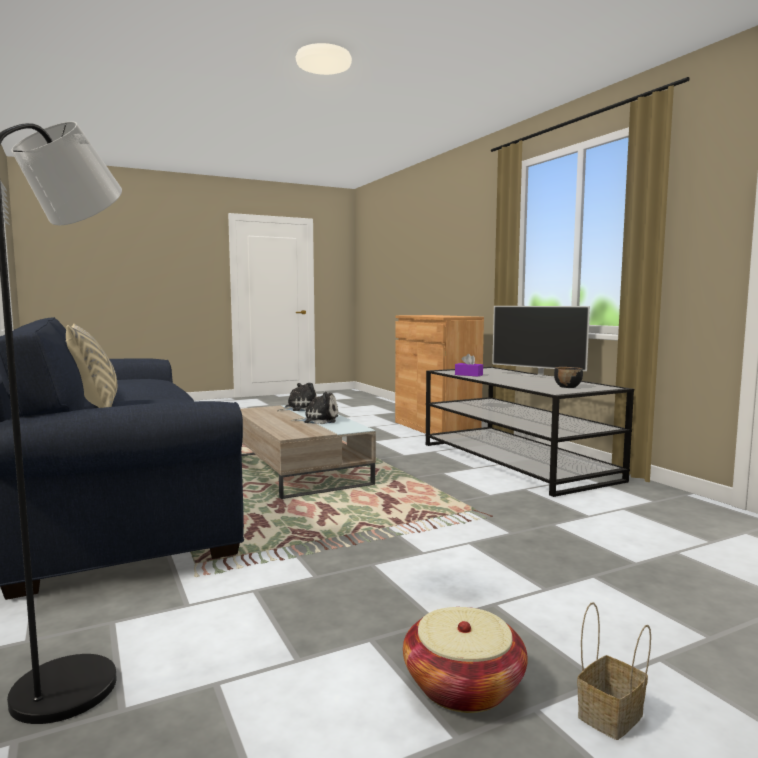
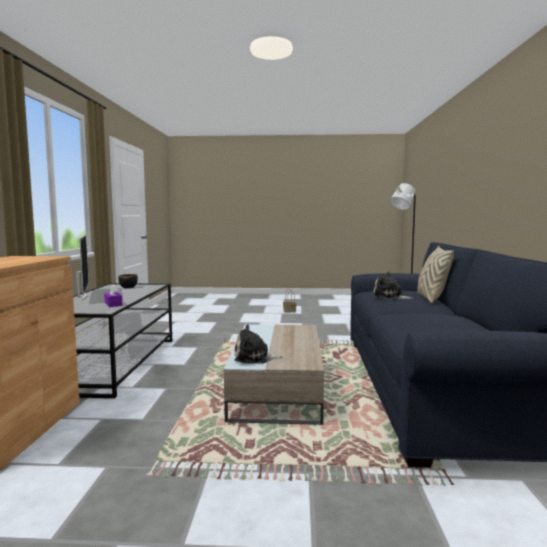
camera: 150 degrees left, 0 degrees up
(318, 420) = (265, 338): plush toy -> plush toy (390, 297)
(463, 686) = (311, 316): basket -> none

